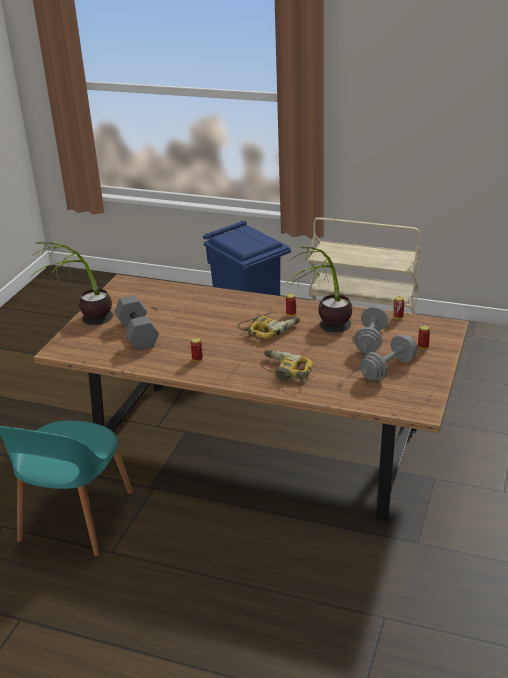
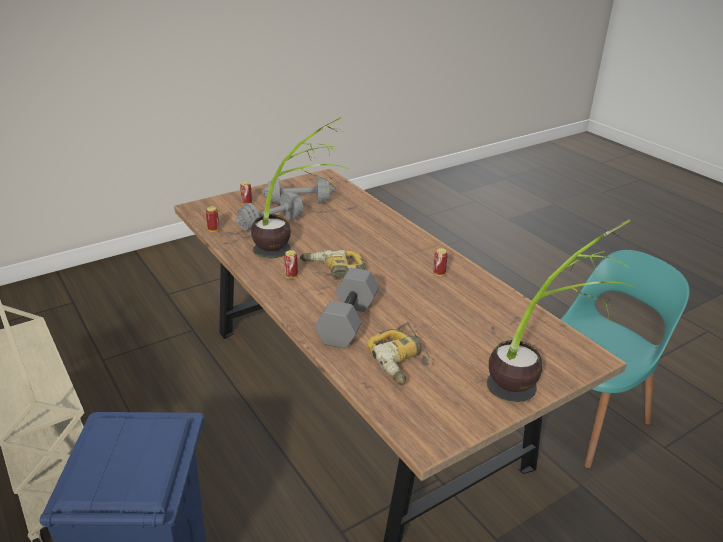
camera: 145 degrees left, 0 degrees up
(136, 334) = (477, 333): grey dumbbell -> grey dumbbell (348, 322)
(284, 371) = (376, 232): power drill -> power drill (401, 360)

